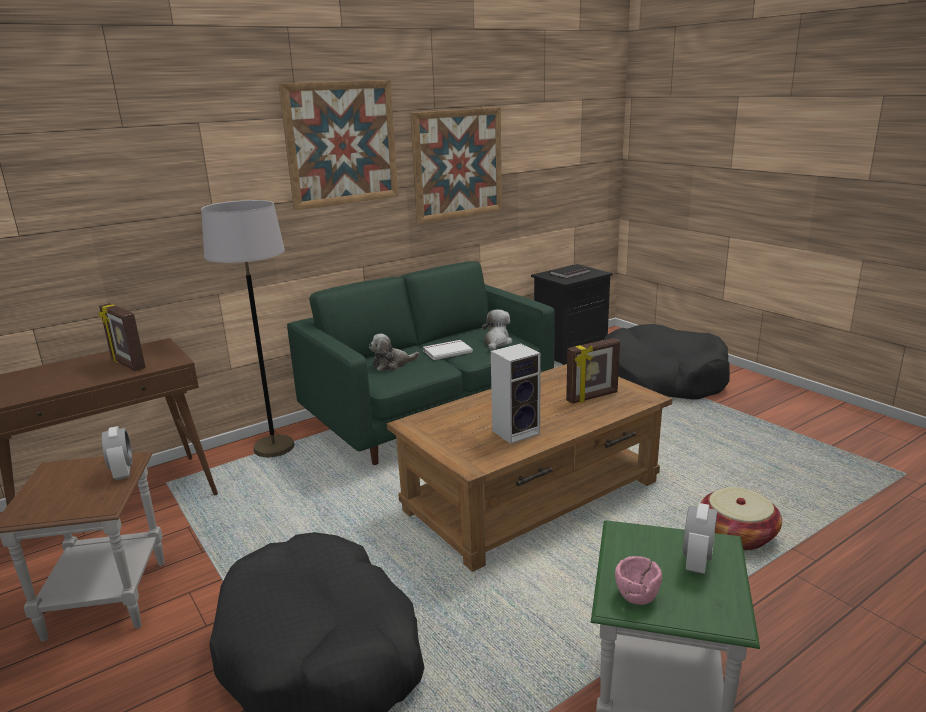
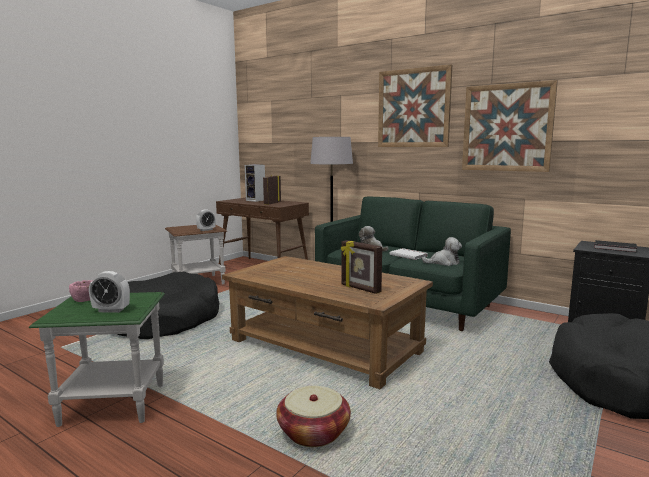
camera: 70 degrees right, 10 degrees down
(516, 431) = (288, 277): speaker -> speaker (256, 200)

